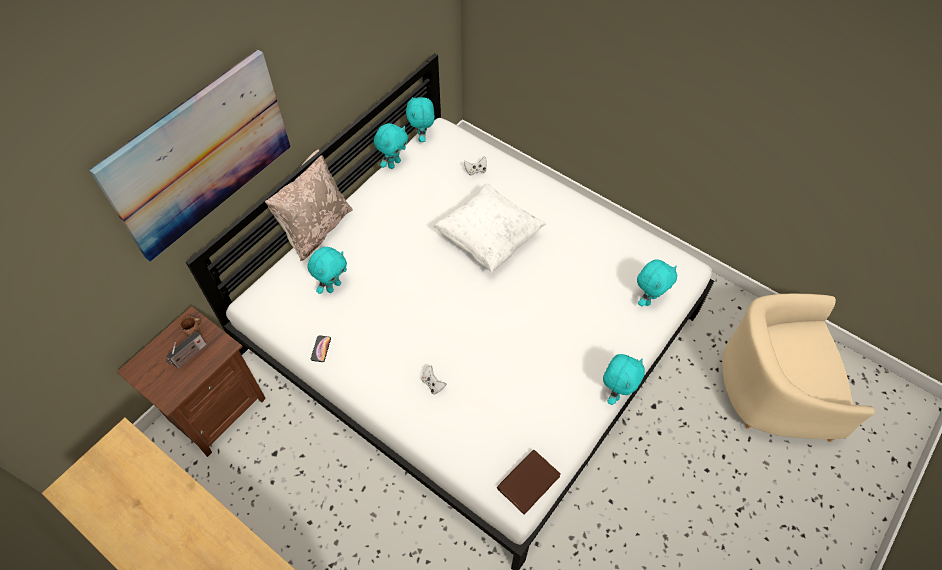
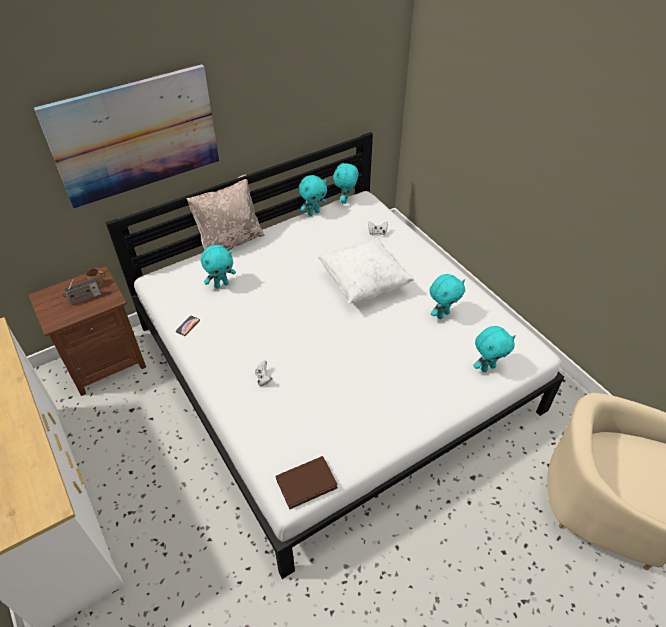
camera: 20 degrees right, 10 degrees down
(616, 392) = (422, 434): turquoise plush toy -> turquoise plush toy (442, 314)

